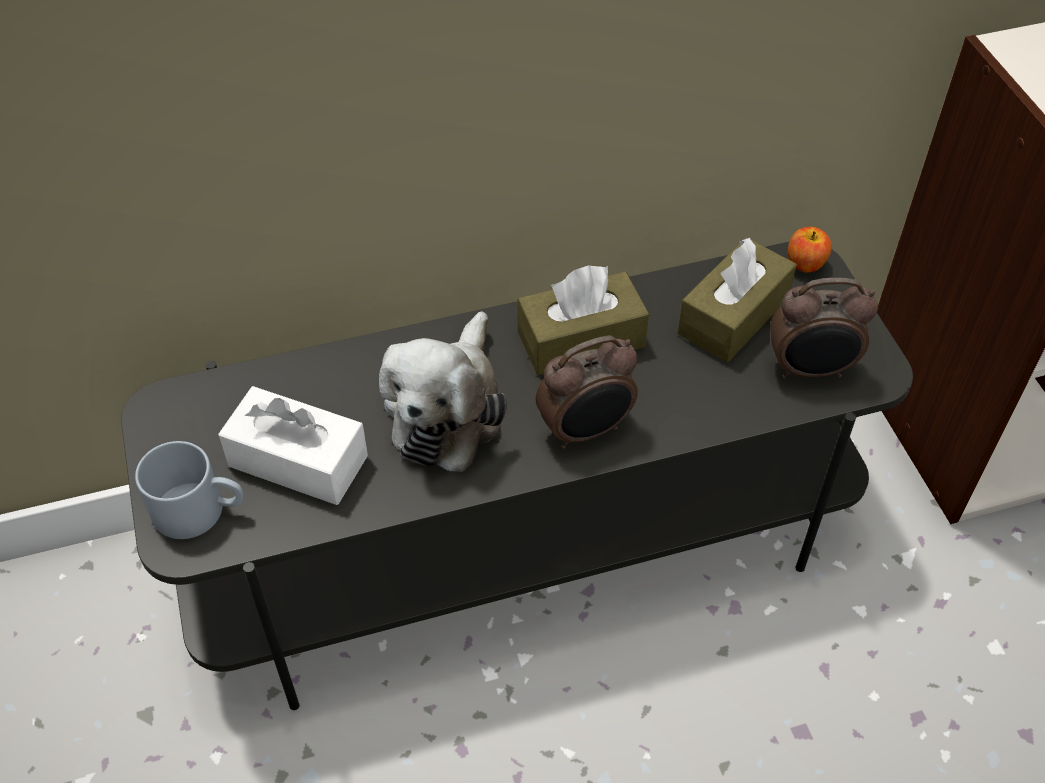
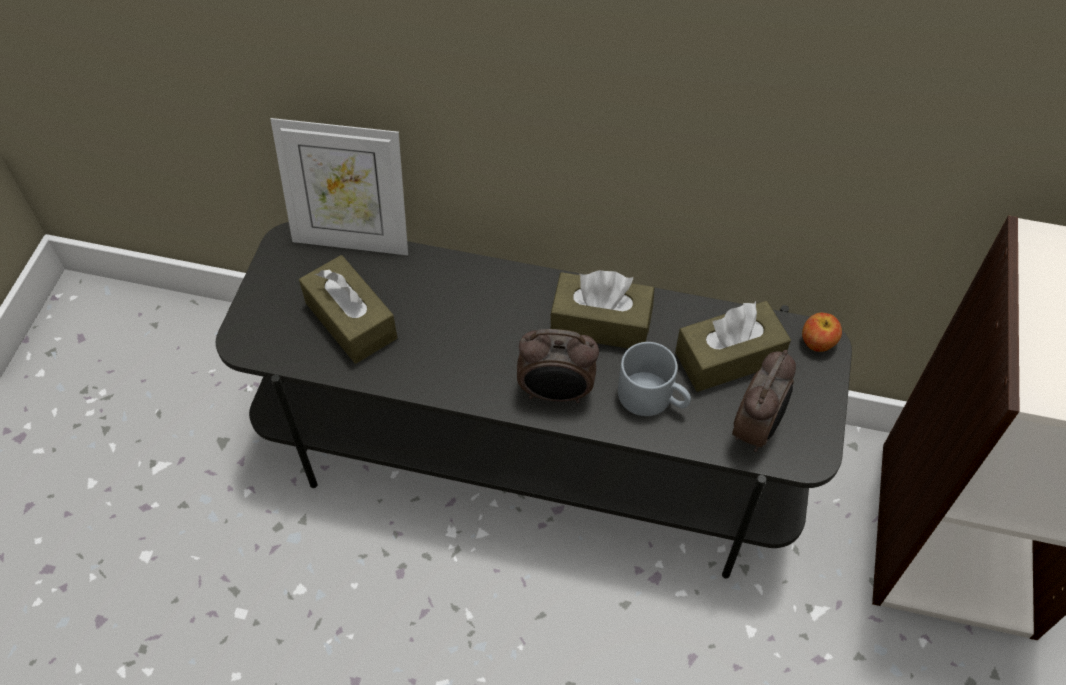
camera: 30 degrees right, 5 degrees up
(200, 509) = (270, 324): grey mug -> grey mug (654, 397)
(236, 372) = (352, 238): none -> picture frame
(298, 461) = (351, 320): white tissue box -> brown tissue box
(448, 410) = (471, 332): plush toy -> none
(810, 370) = (757, 428): alarm clock -> alarm clock turned 90 degrees counterclockwise

